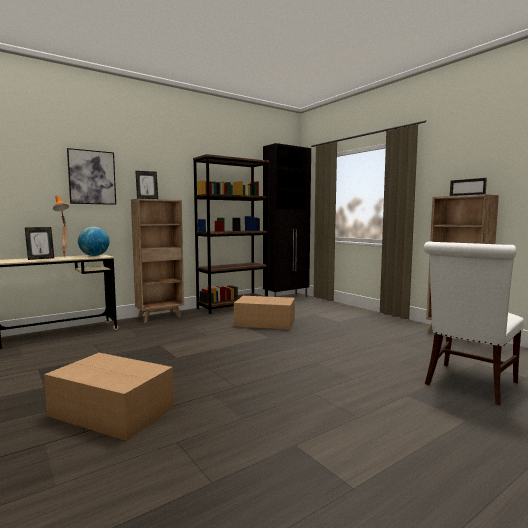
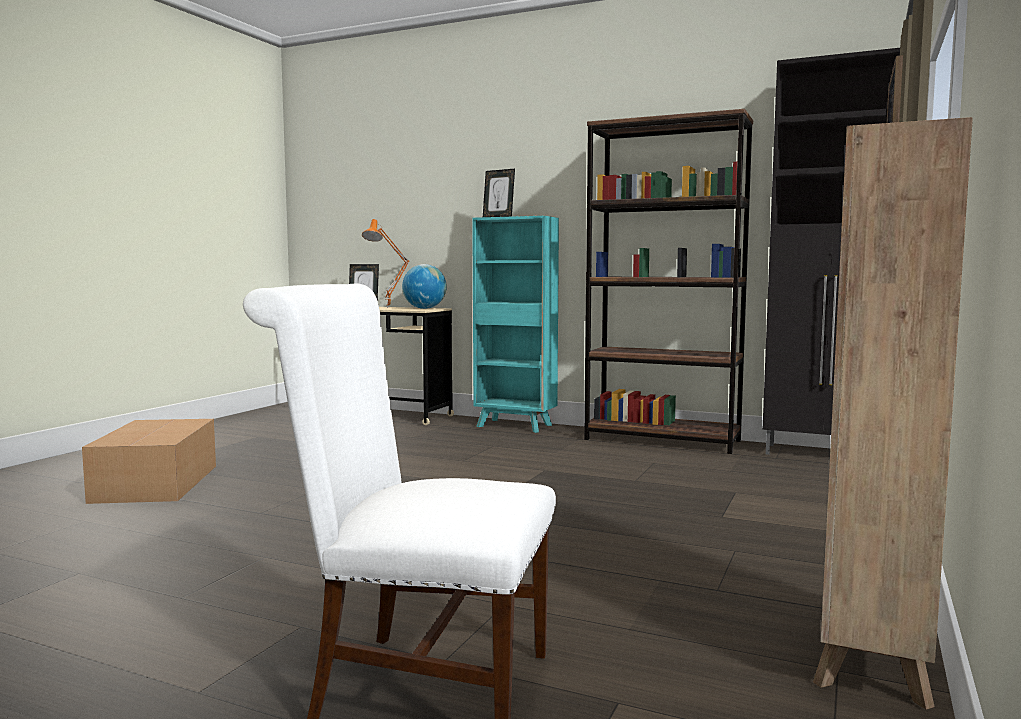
camera: 60 degrees right, 0 degrees up
(92, 177) = (443, 189): picture -> none
(160, 317) = (515, 426): brown bookcase -> turquoise bookcase
(266, 323) = (596, 474): cardboard box -> none

